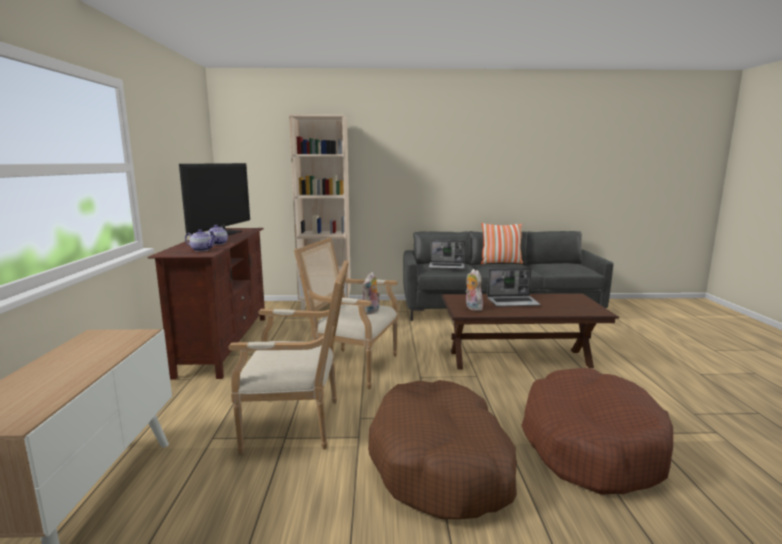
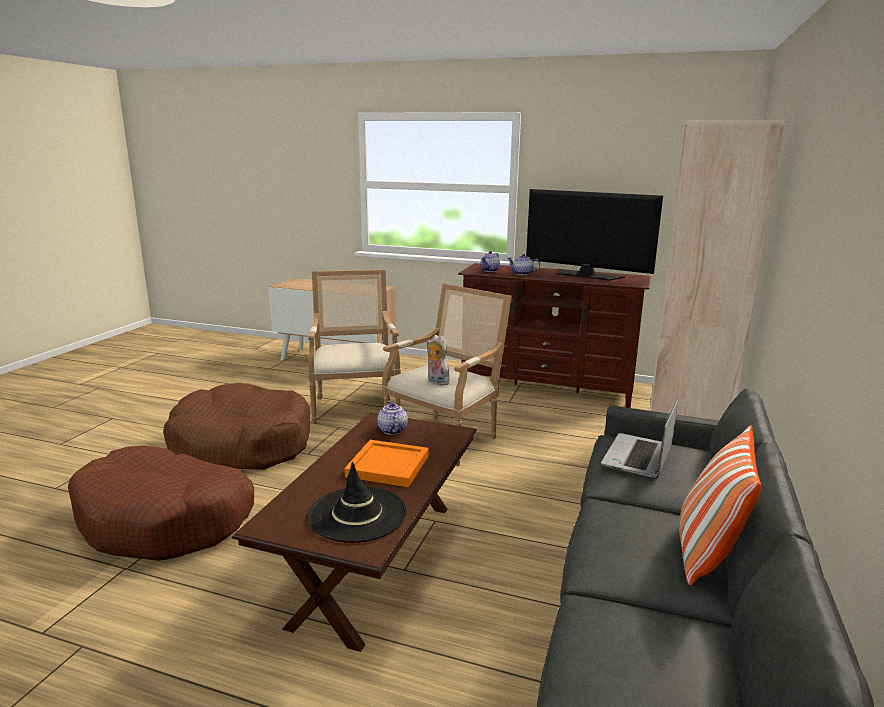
camera: 110 degrees right, 5 degrees up
(299, 424) = (355, 405): armchair -> armchair turned 150 degrees clockwise
(472, 308) = (391, 430): plush toy -> teapot
(513, 302) = (388, 466): laptop -> orange tray
(561, 300) = (357, 514): none -> black hat

